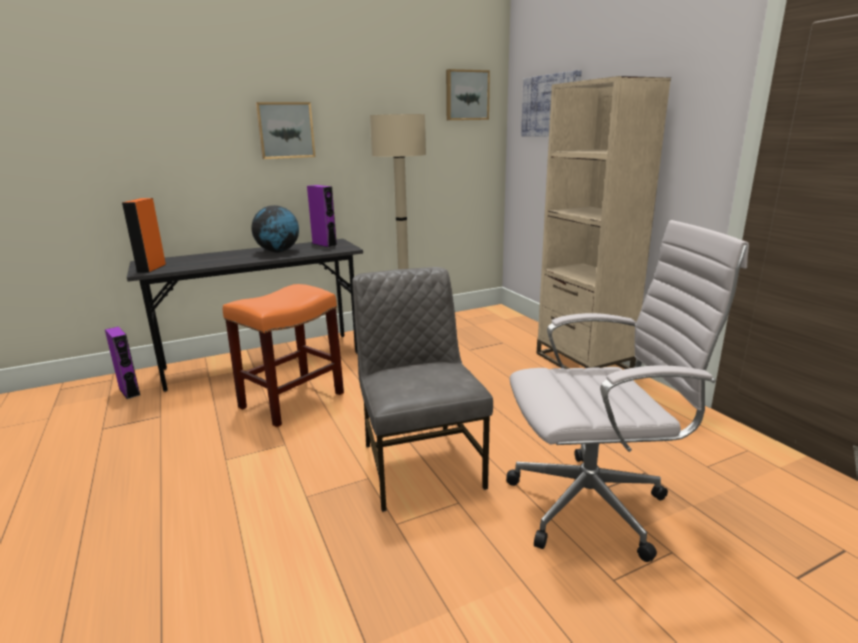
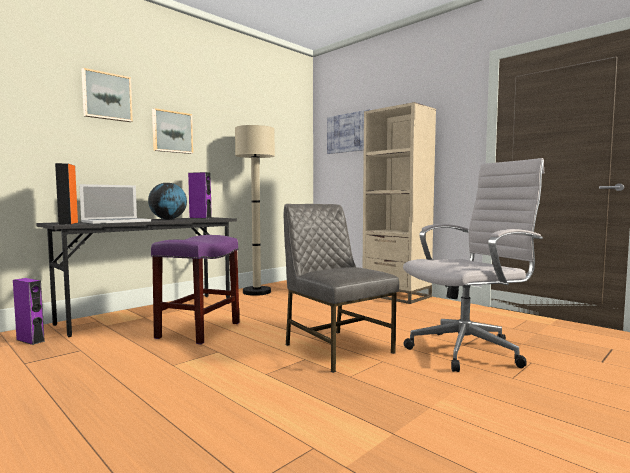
camera: 20 degrees left, 15 degrees down
(209, 261) = (116, 221): none -> laptop
(291, 401) = (199, 330): orange stool -> purple stool
(466, 95) = (289, 125): picture -> picture (107, 96)

